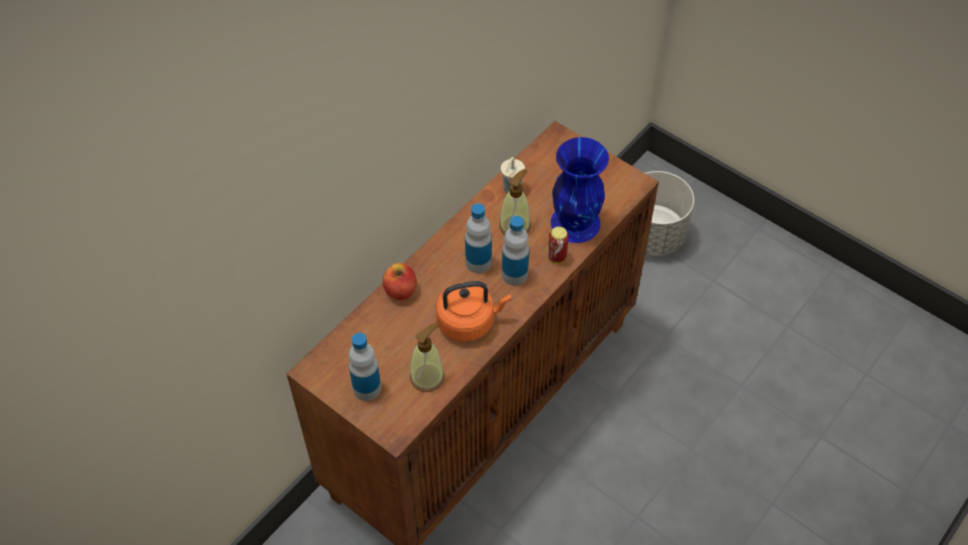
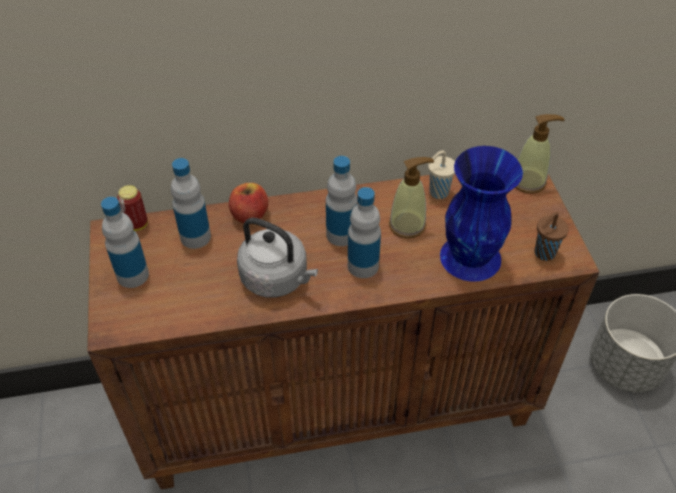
camera: 40 degrees right, 5 degrees down
(380, 332) = (195, 237): none -> bottle
(427, 377) = (190, 301): soap dispenser -> soap dispenser (528, 181)
(469, 322) = (277, 279): orange kettle -> grey kettle
(556, 257) = (419, 276): can -> can (137, 225)
(616, 190) = (543, 254): none -> brown cup

